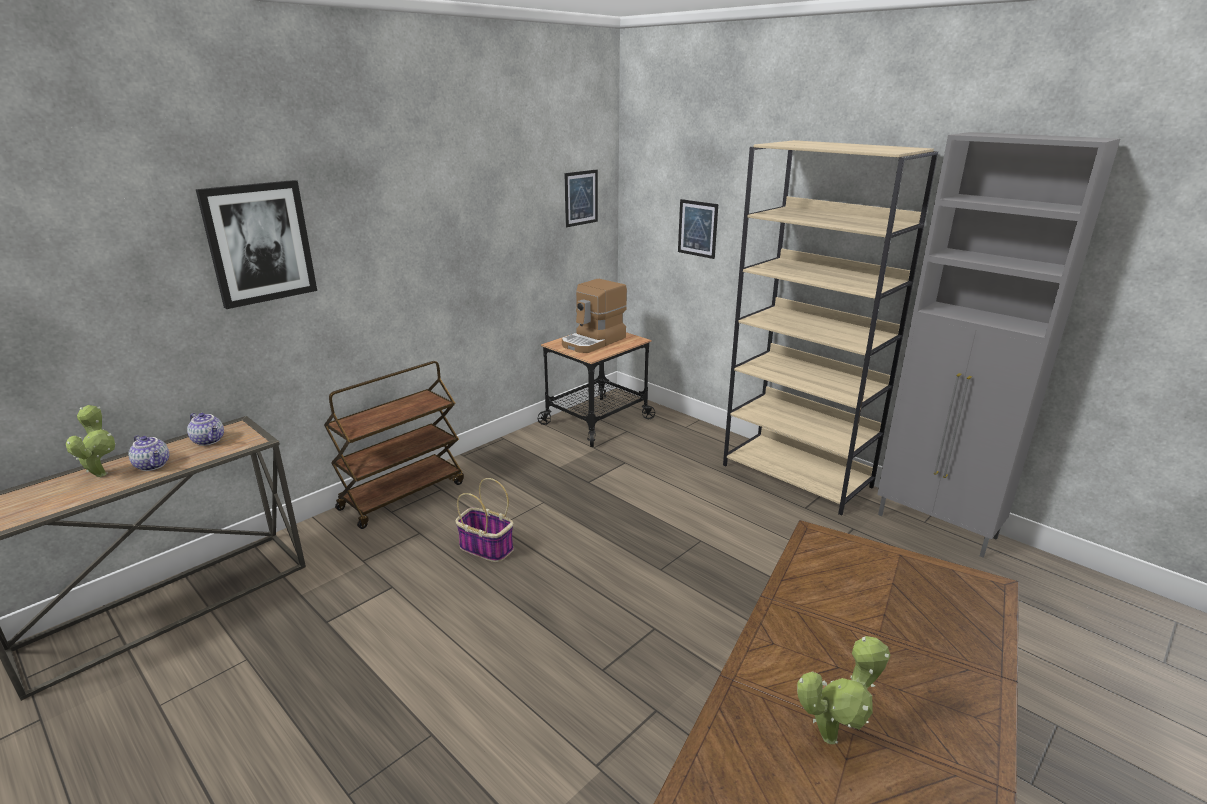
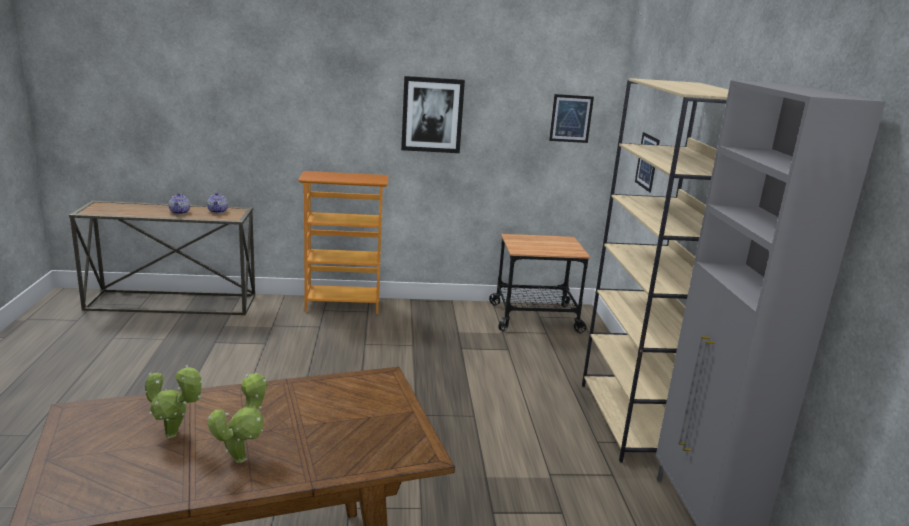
camera: 40 degrees right, 5 degrees down
(102, 473) = (159, 208): potted plant -> potted plant (242, 457)
(259, 243) = (284, 99): picture -> picture (432, 115)
(403, 495) = (343, 305): brown cart -> bookcase
(485, 548) = (339, 350): basket -> none
(594, 341) = (542, 244): coffee machine -> none

